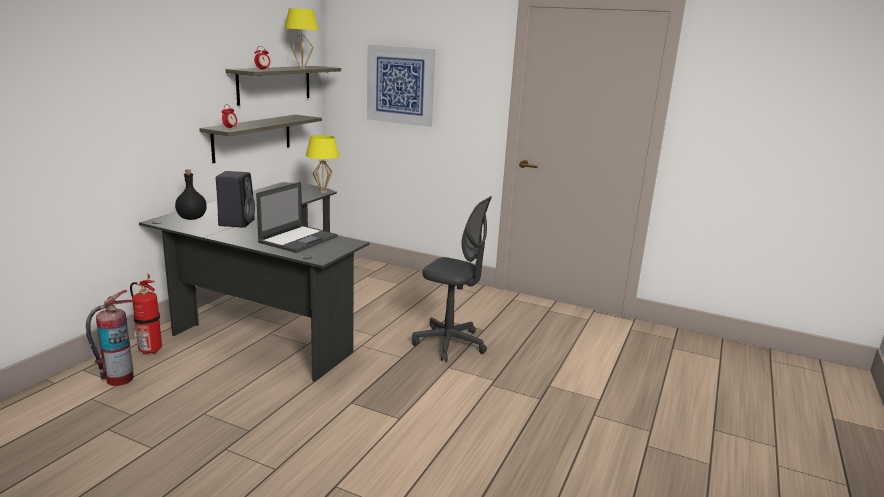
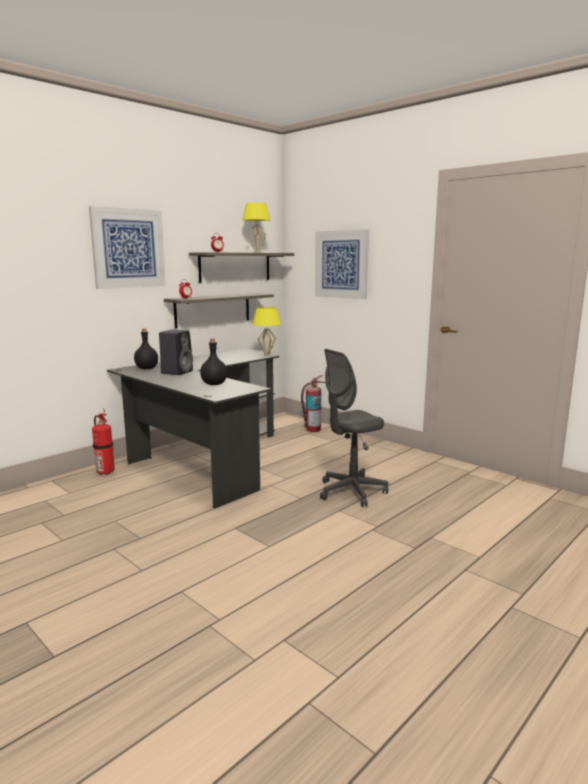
camera: 20 degrees right, 5 degrees down
(119, 379) = (71, 489): fire extinguisher -> fire extinguisher (313, 429)
(158, 67) = (128, 248): none -> picture
(299, 239) = (214, 384): laptop -> black bottle
(449, 344) = (351, 492): grey office chair -> grey office chair turned 105 degrees clockwise

